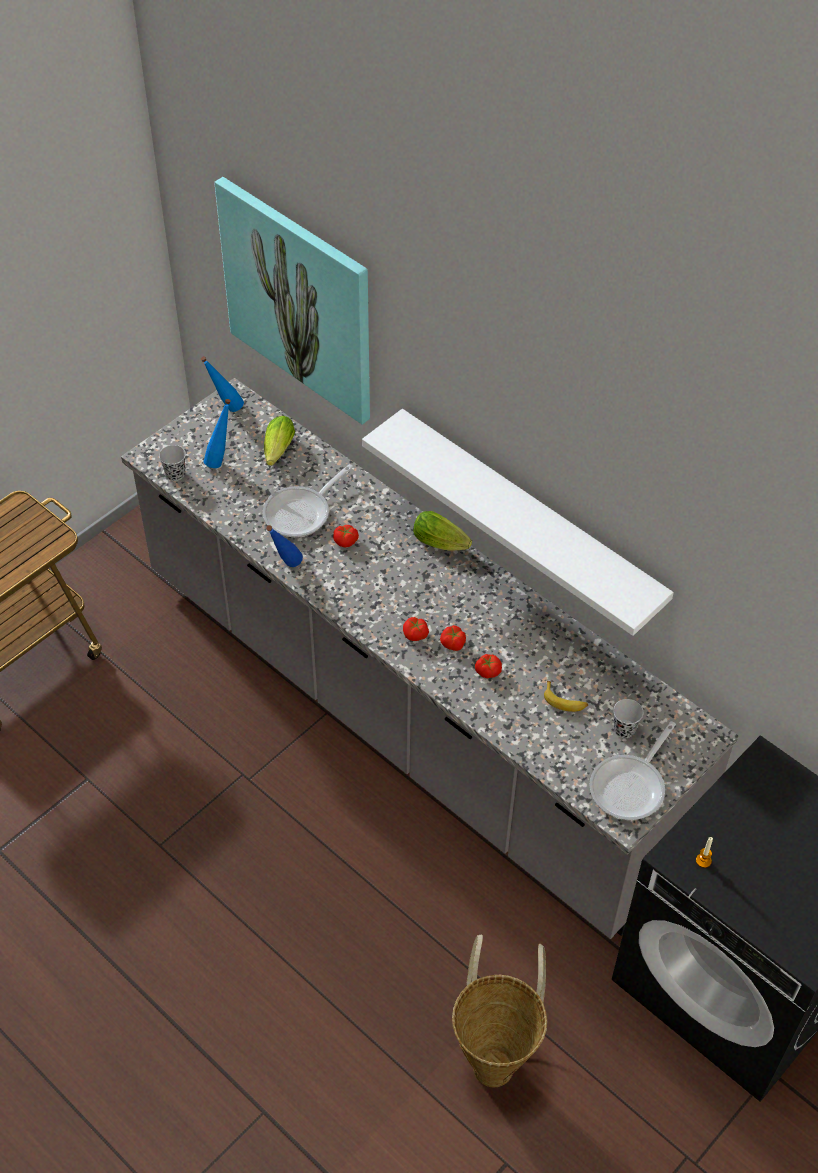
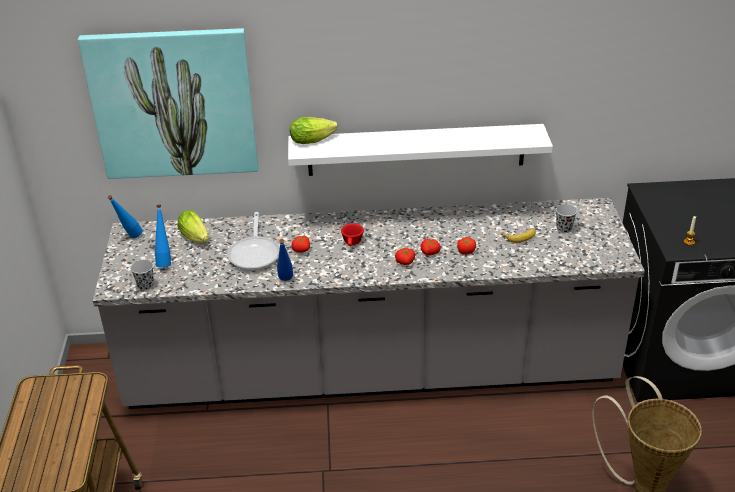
camera: 45 degrees left, 15 degrees down
(398, 572) = (352, 243): none -> red cup
(443, 543) = (355, 217): lettuce -> lettuce (314, 139)
(631, 786) = (604, 247): frying pan -> none

